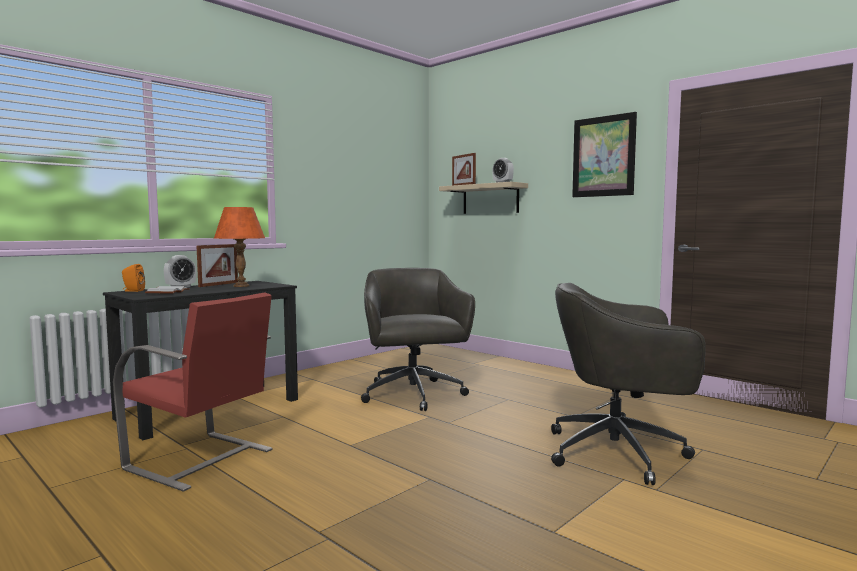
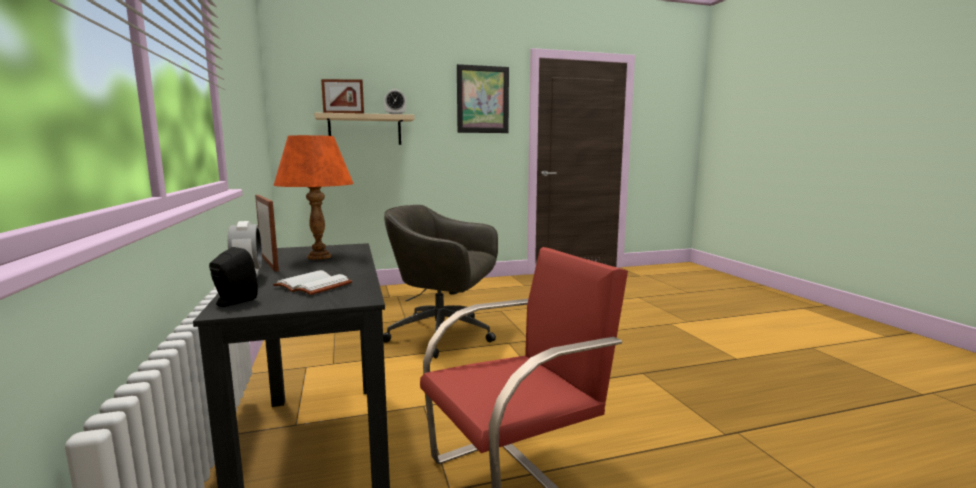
camera: 60 degrees left, 5 degrees up
(132, 291) = (233, 302): orange speaker -> black speaker
(619, 453) = (631, 313): grey office chair -> none

